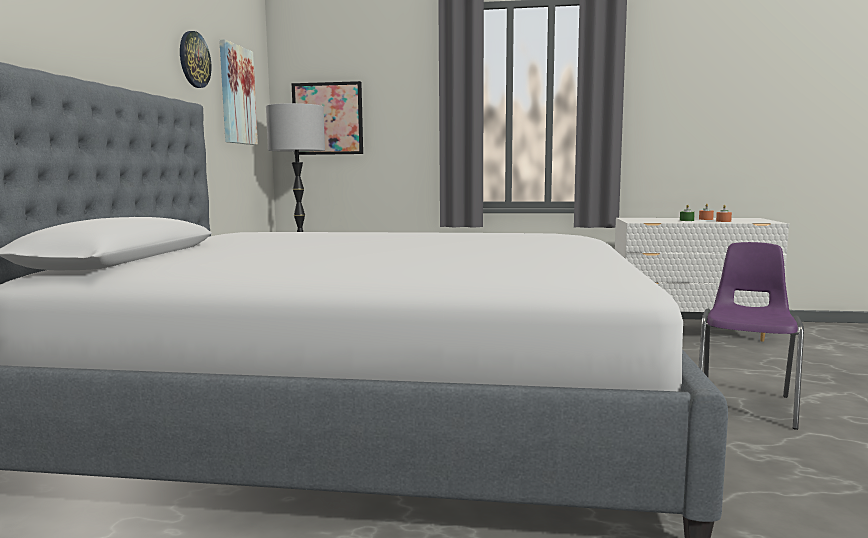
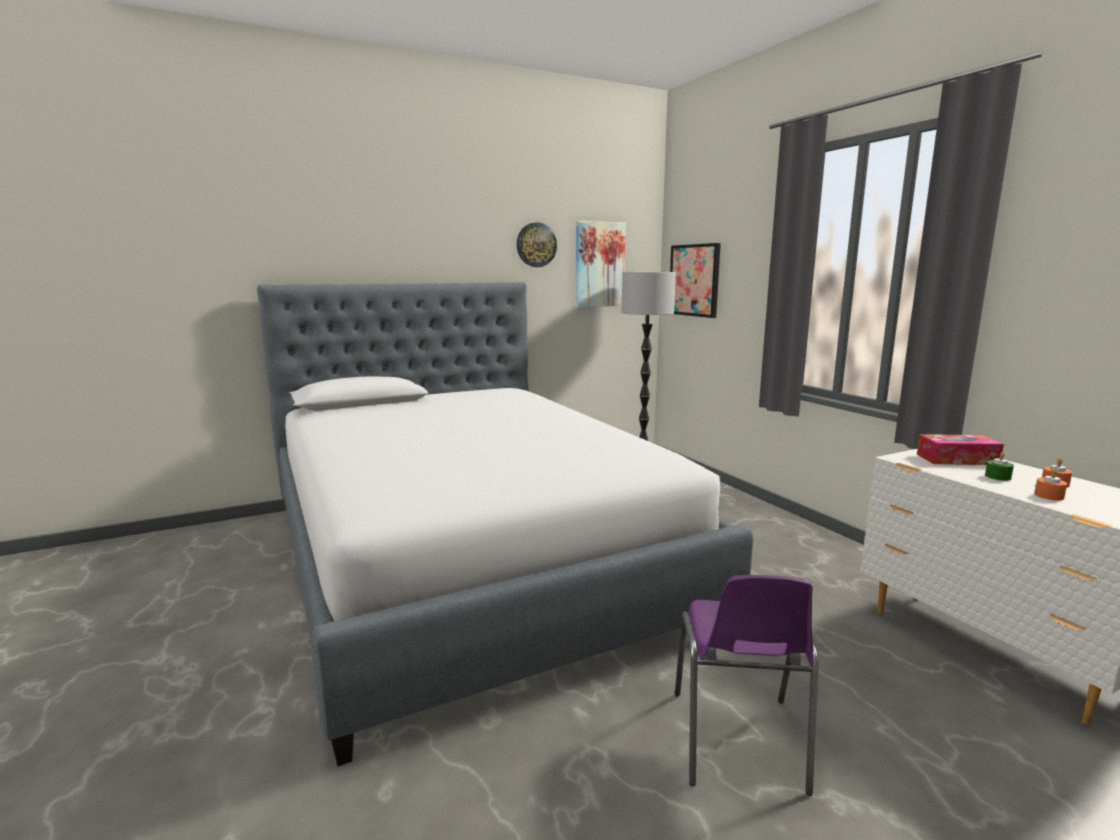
camera: 55 degrees right, 5 degrees up
(649, 219) = (957, 459): none -> tissue box
(745, 405) = (738, 743): purple chair -> purple chair turned 105 degrees clockwise

